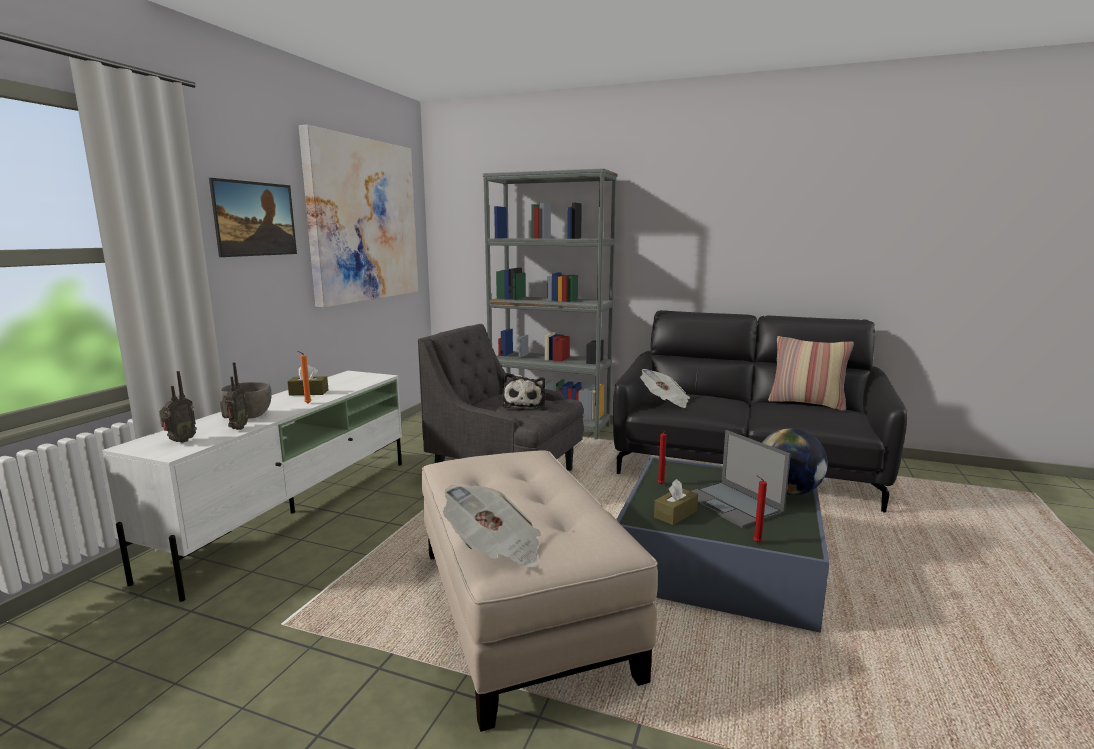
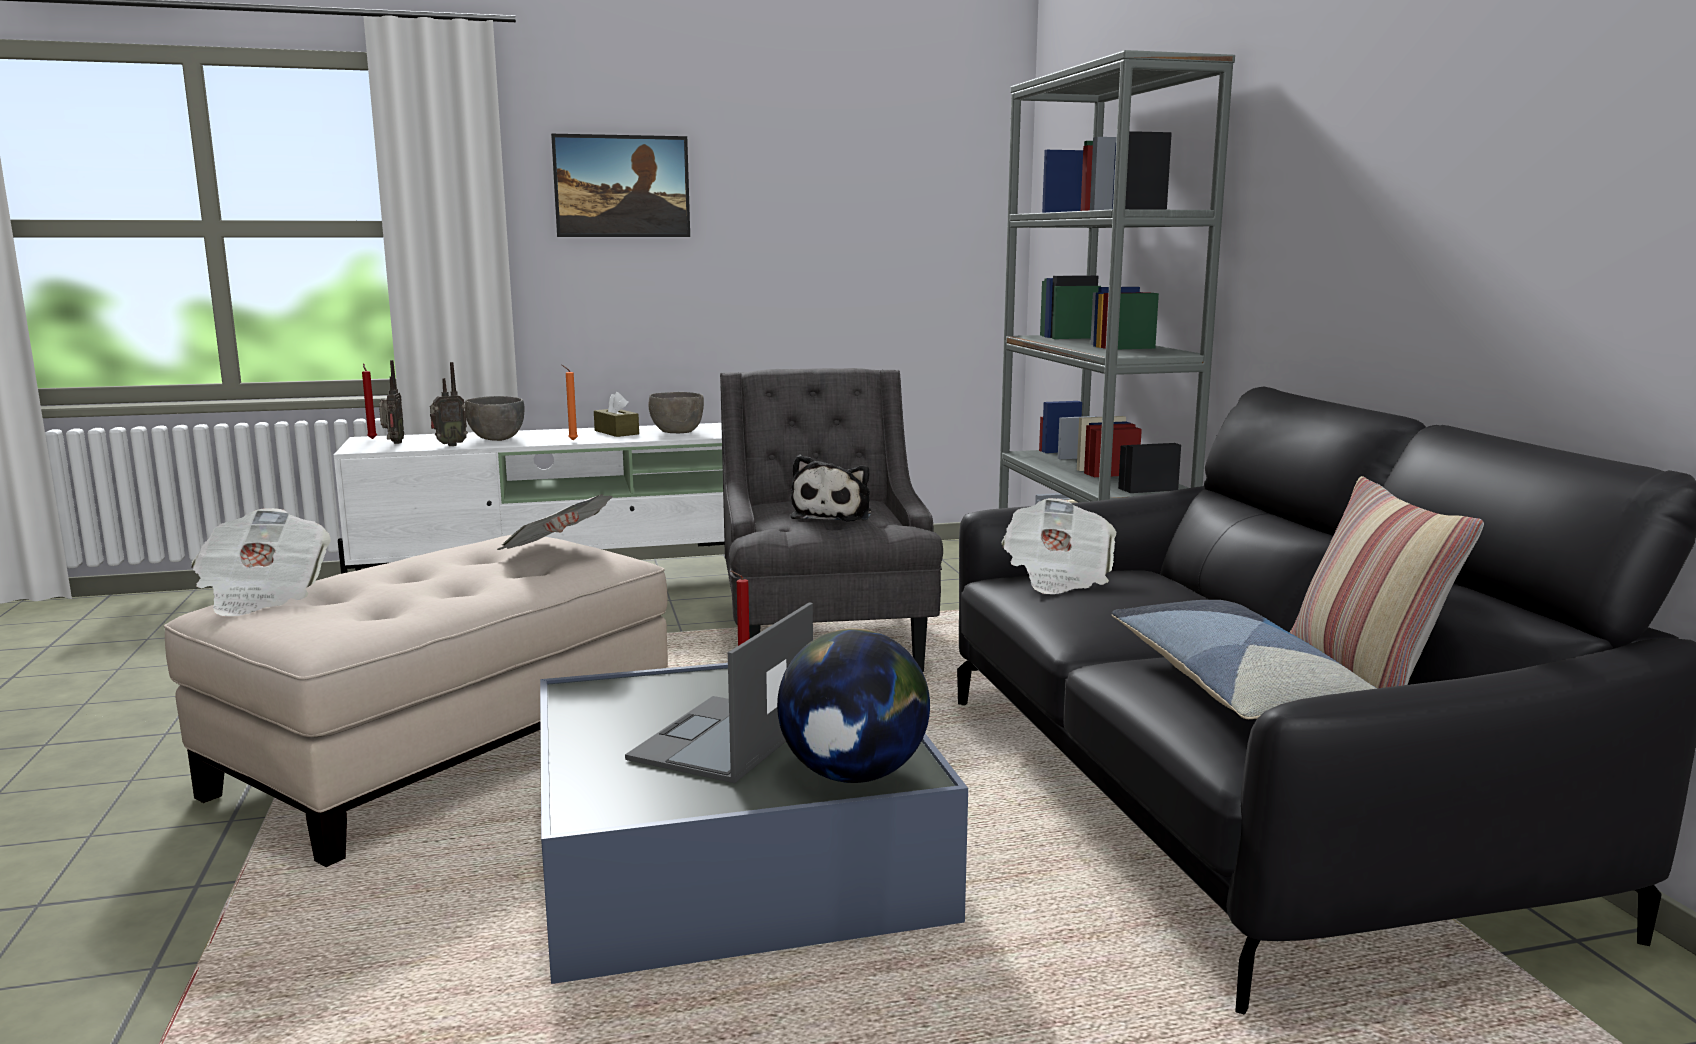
camera: 55 degrees right, 0 degrees up
(179, 441) = (393, 443): radio -> radio turned 90 degrees counterclockwise
(346, 384) = (676, 433): none -> grey bowl
(363, 221) = (847, 187): picture -> none
(510, 461) = (556, 553): none -> newspaper
(525, 404) = (834, 515): plush toy -> plush toy turned 45 degrees counterclockwise
(675, 514) = (629, 709): brown tissue box -> none
(755, 542) = (576, 777): red candle -> red candle (372, 438)
(807, 415) = (1236, 687): none -> pillow

